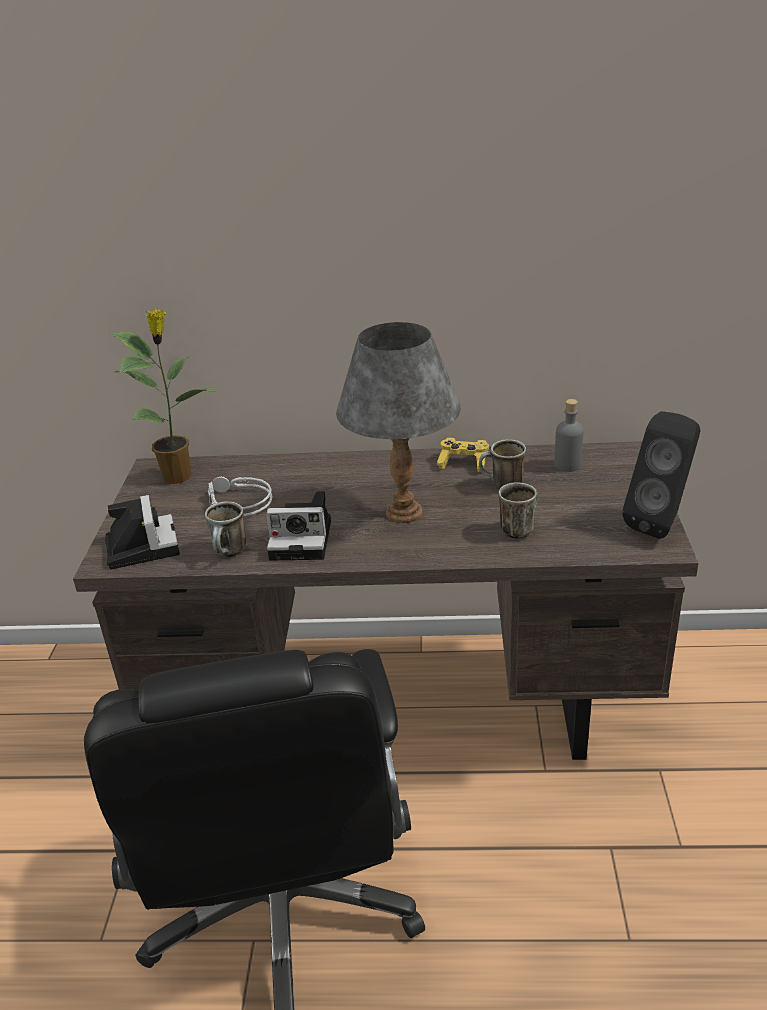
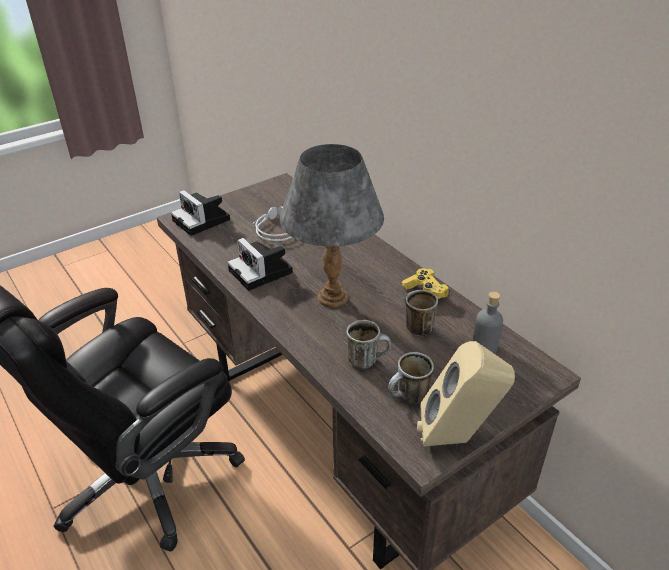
camera: 50 degrees right, 5 degrees up
(141, 546) = (203, 221): camera -> camera turned 105 degrees clockwise
(179, 476) = (283, 195): potted plant -> none
(230, 553) = (223, 253): mug -> mug (409, 398)
(661, 522) = (458, 439): black speaker -> beige speaker

